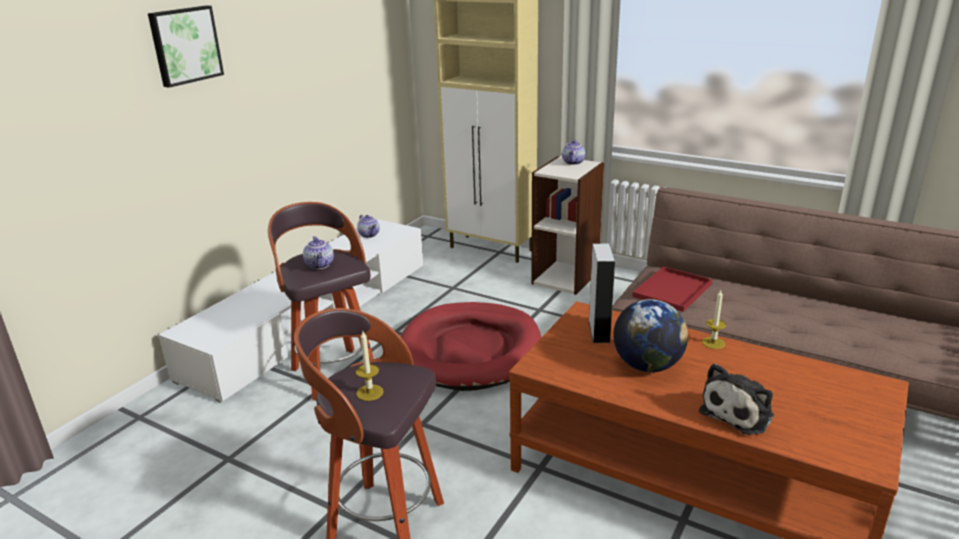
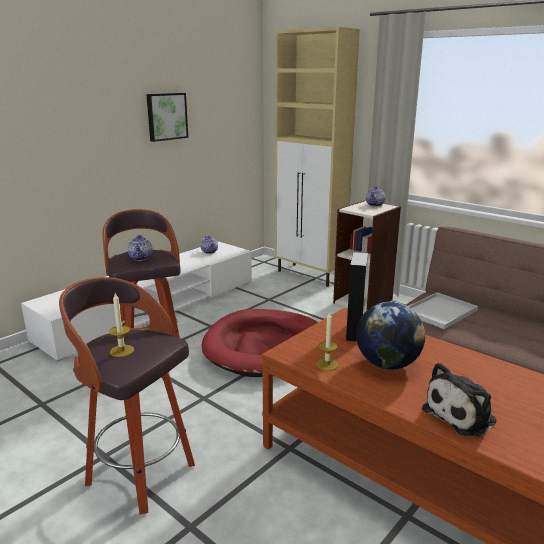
camera: 10 degrees right, 5 degrees down
(185, 45) = (65, 83): picture -> picture (166, 116)
(672, 289) = (440, 311): red tray -> white tray
(713, 343) = (457, 352): candle -> candle (327, 364)

